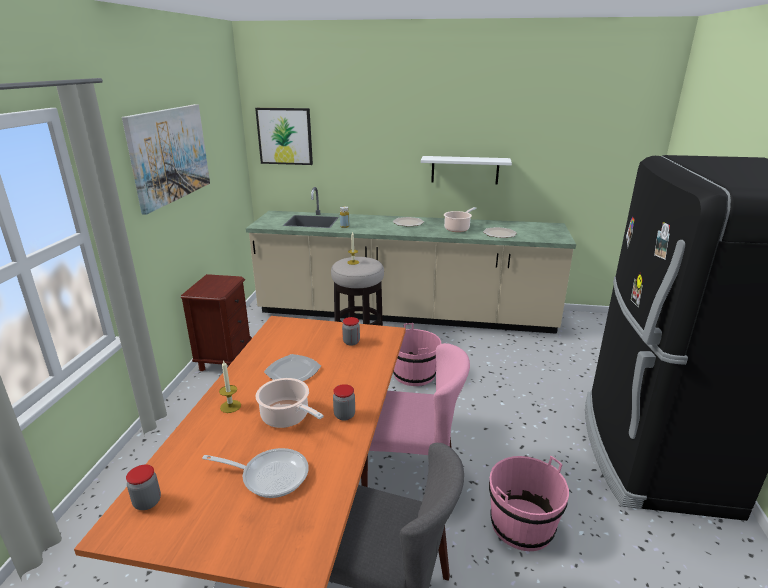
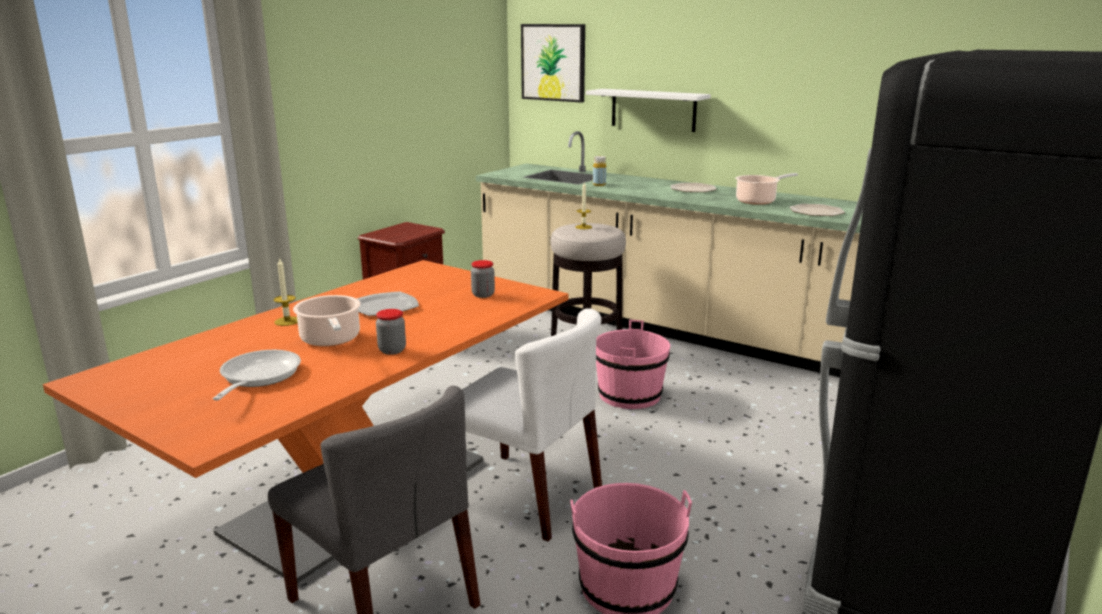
camera: 25 degrees right, 5 degrees down
(147, 502) = (131, 369): jar -> none
(169, 155) = (370, 62): picture -> none
(270, 475) = (257, 377): frying pan -> frying pan turned 120 degrees counterclockwise
(410, 475) = (526, 495): pink chair -> white chair
(465, 170) = (791, 116): white shelf -> white shelf (653, 110)

